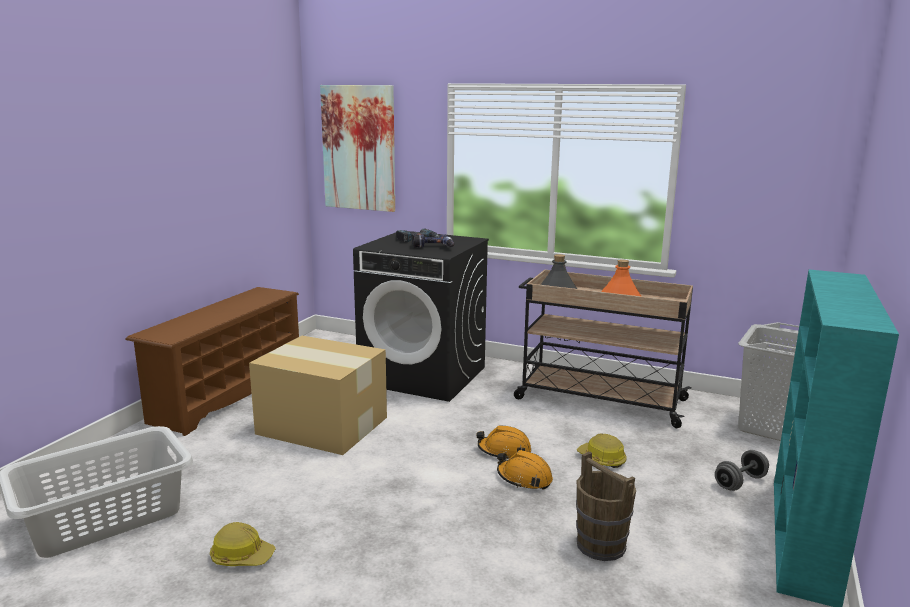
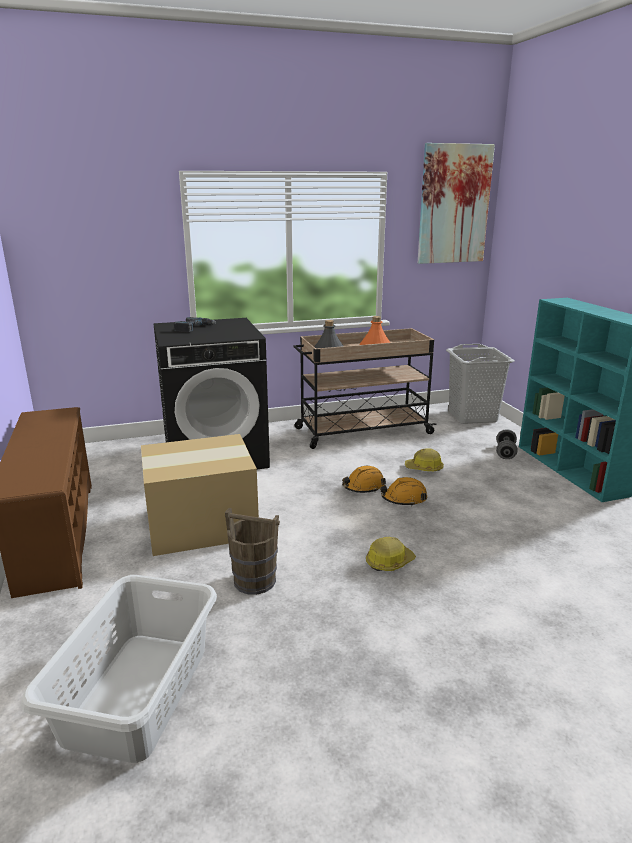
camera: 40 degrees left, 5 degrees up
(242, 556) = (318, 647): hard hat -> hard hat (389, 562)
(359, 148) = (78, 243): picture -> picture (454, 204)
(433, 248) = (227, 332): power drill -> none
(600, 545) = (503, 518): brown bucket -> brown bucket (254, 581)

